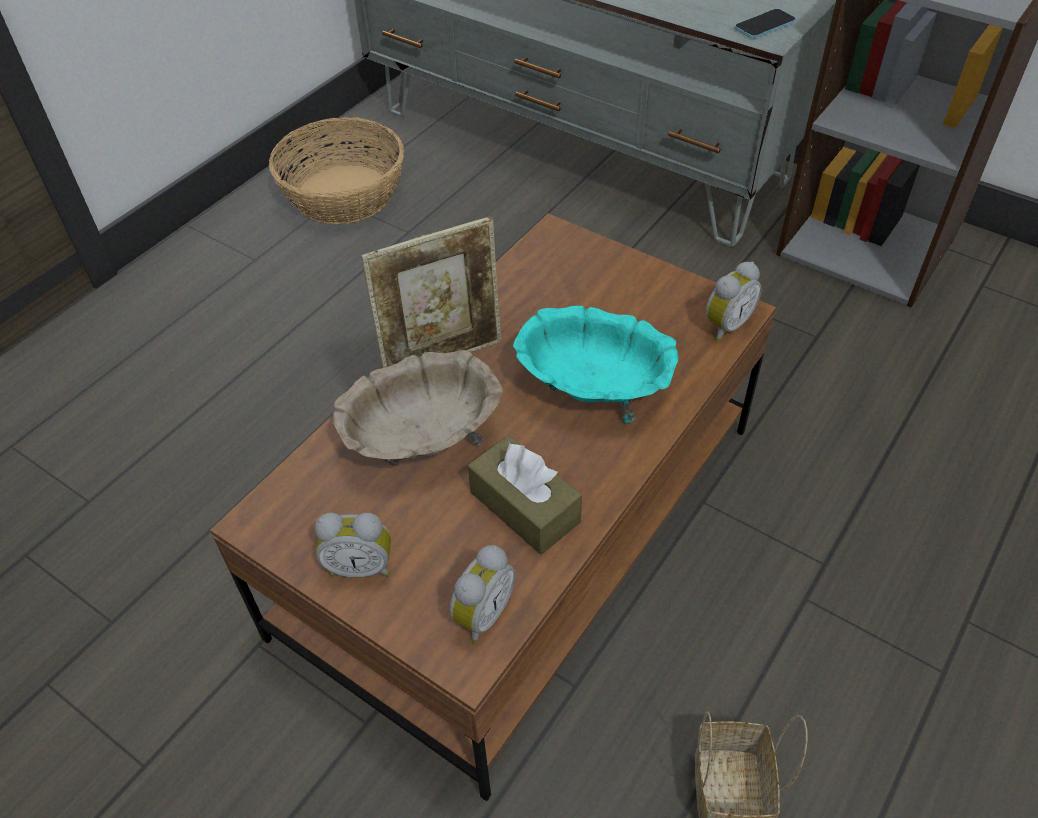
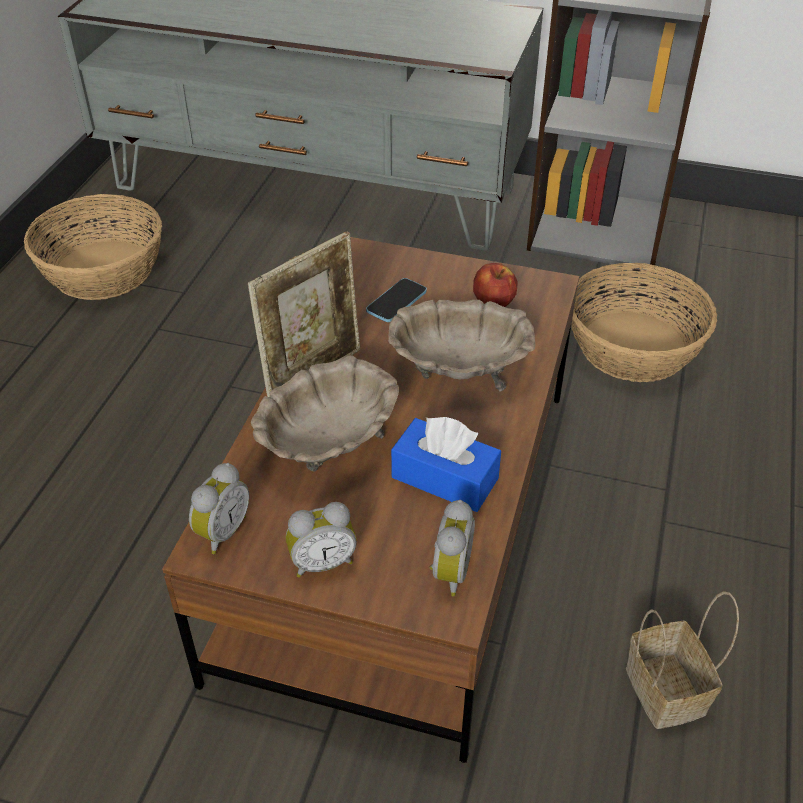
camera: 20 degrees left, 5 degrees down
(524, 507) = (445, 478): brown tissue box -> blue tissue box
(593, 390) = (458, 372): turquoise bowl -> beige bowl
(666, 317) = (493, 301): none -> apple
(725, 325) = (545, 298): alarm clock -> alarm clock (221, 531)
(764, 26) = (487, 49): phone -> phone (396, 302)
(853, 390) = (634, 347): none -> basket

